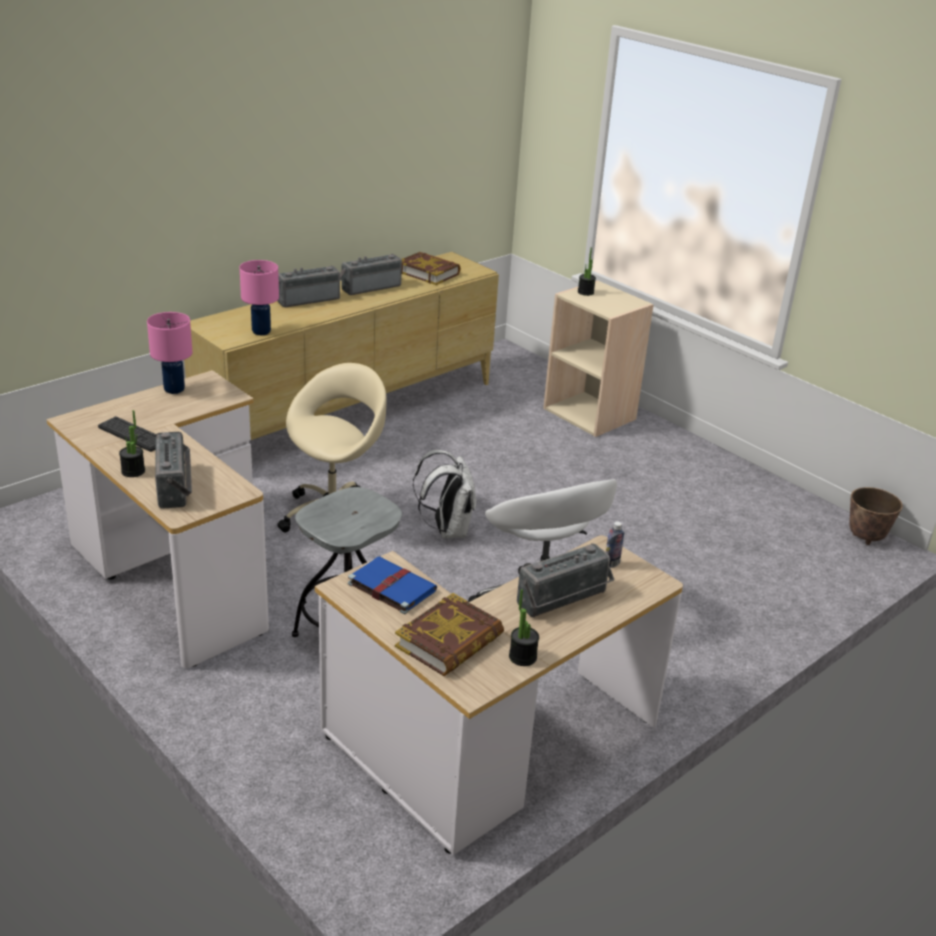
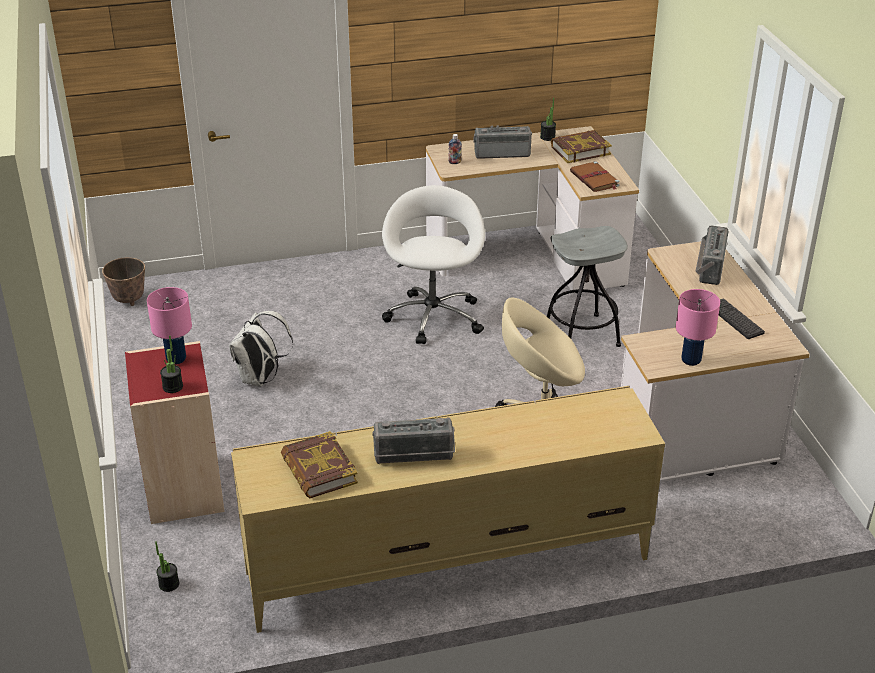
camera: 150 degrees left, 5 degrees up
(133, 471) = (739, 286): potted plant -> potted plant (169, 584)
(262, 332) = (581, 406): pink table lamp -> pink table lamp (175, 360)
(307, 299) = (503, 451): radio -> none
(390, 586) = (595, 179): blue book -> brown book
(447, 530) = (450, 394): white backpack -> white backpack (260, 378)
(591, 414) = (182, 488): beige bookcase -> red bookcase

